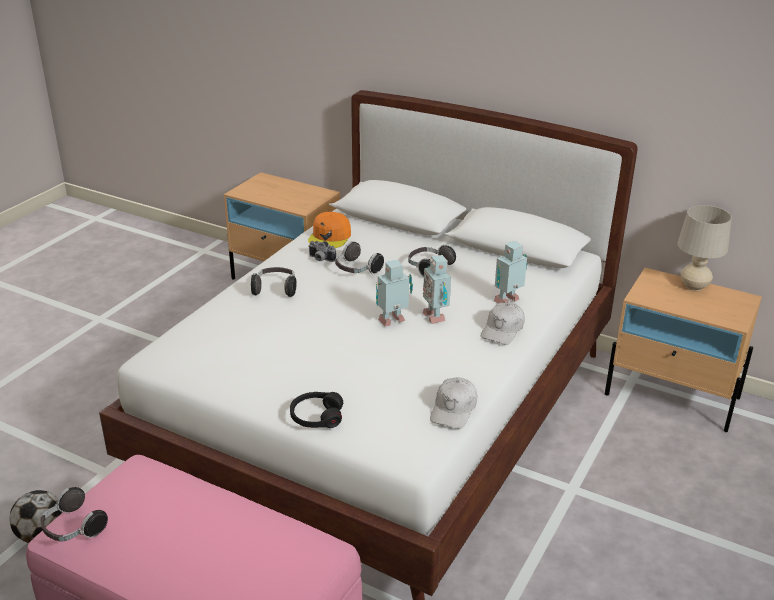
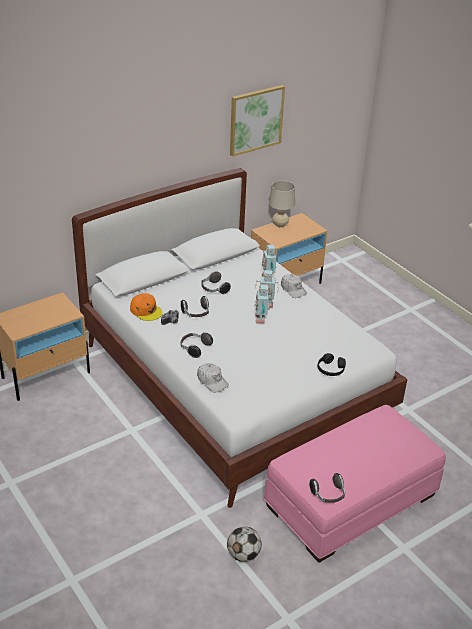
camera: 65 degrees left, 5 degrees up
(454, 410) = (349, 327): white cap -> white cap (212, 381)
(684, 69) = (255, 120): none -> picture

